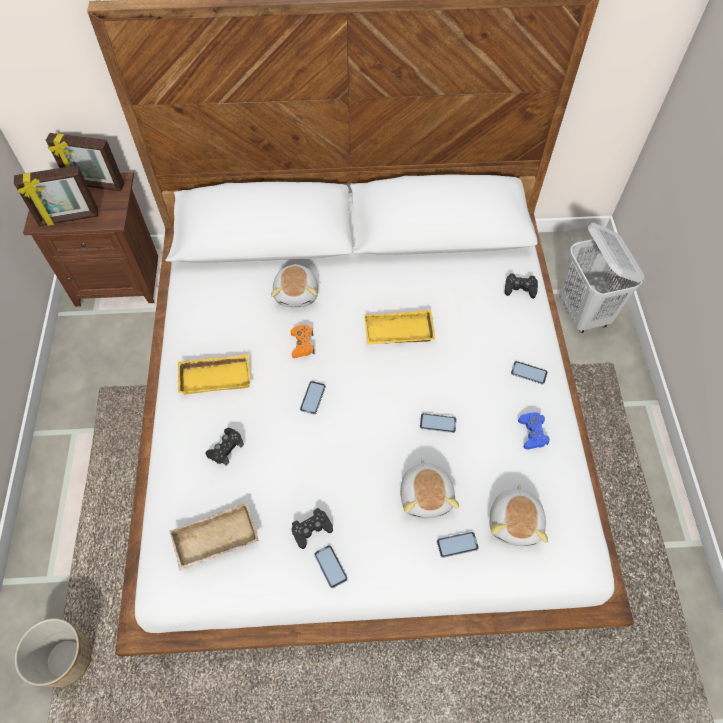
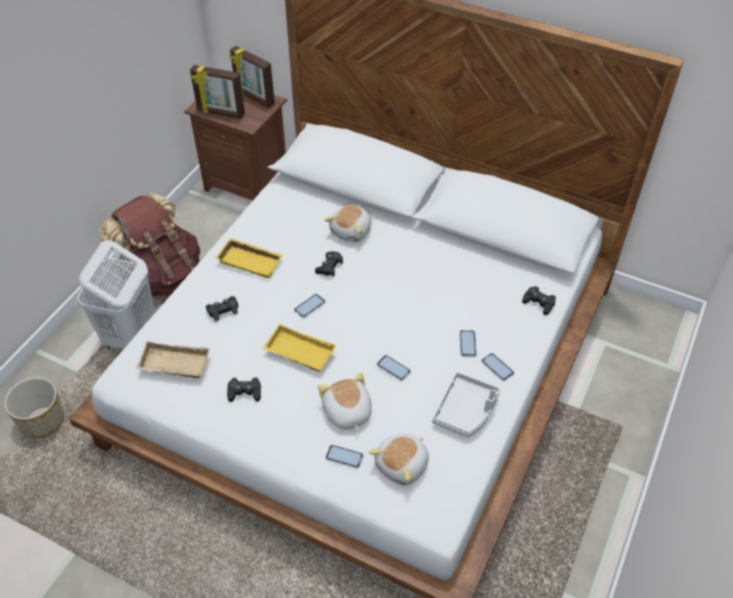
camera: 30 degrees right, 10 degrees down
(91, 424) = (161, 276): none -> brown backpack
(302, 344) = (329, 267): orange game controller -> black game controller
(330, 566) = (240, 423): phone -> phone (467, 344)
(398, 333) = (409, 291): yellow tray -> yellow tray (298, 353)
(426, 495) = (347, 412): plush toy -> plush toy turned 135 degrees clockwise
(532, 433) = (466, 410): blue game controller -> grey tray
(583, 313) = (624, 373): white laundry basket -> white laundry basket (130, 335)

